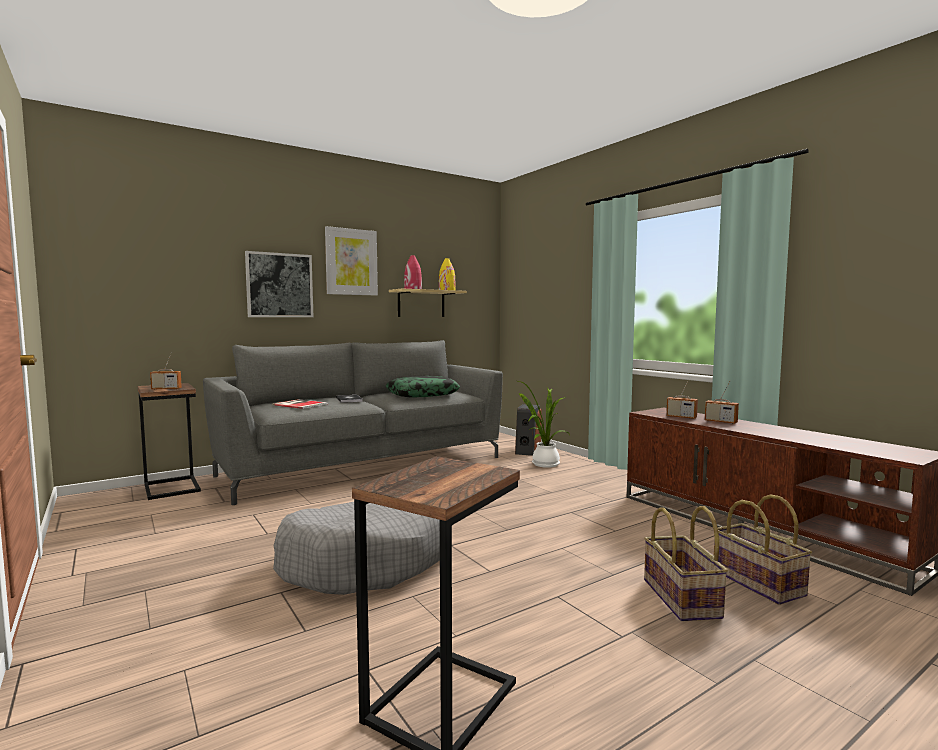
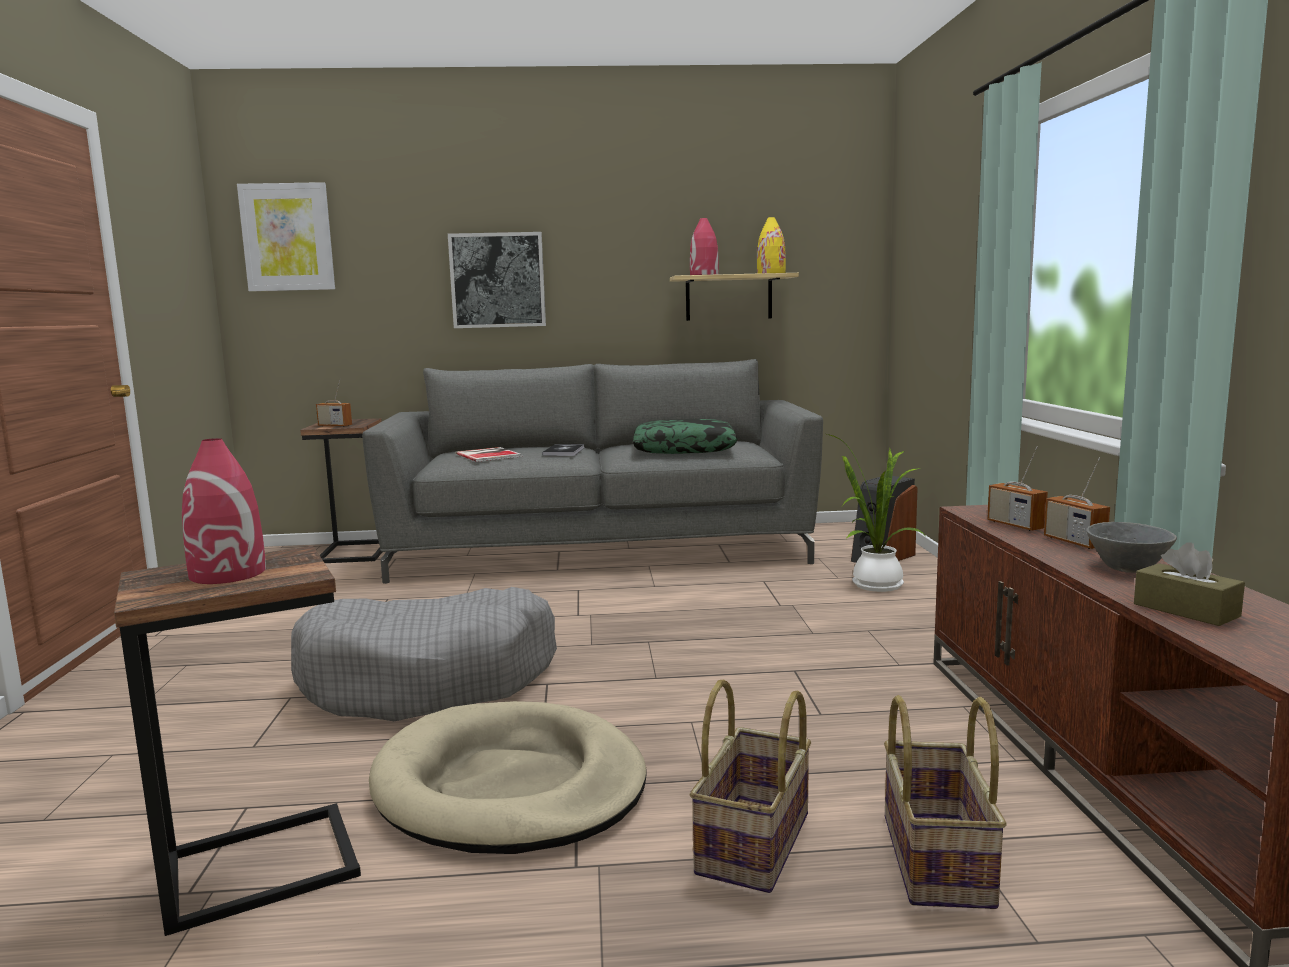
camera: 30 degrees right, 5 degrees up
(351, 262) = (606, 237): picture -> picture (287, 237)
(442, 477) = (228, 574): none -> red vase
(520, 606) = (509, 786): none -> beige dog bed
(764, 429) = (1125, 568): none -> grey bowl
(823, 442) = (1186, 610): none -> brown tissue box

